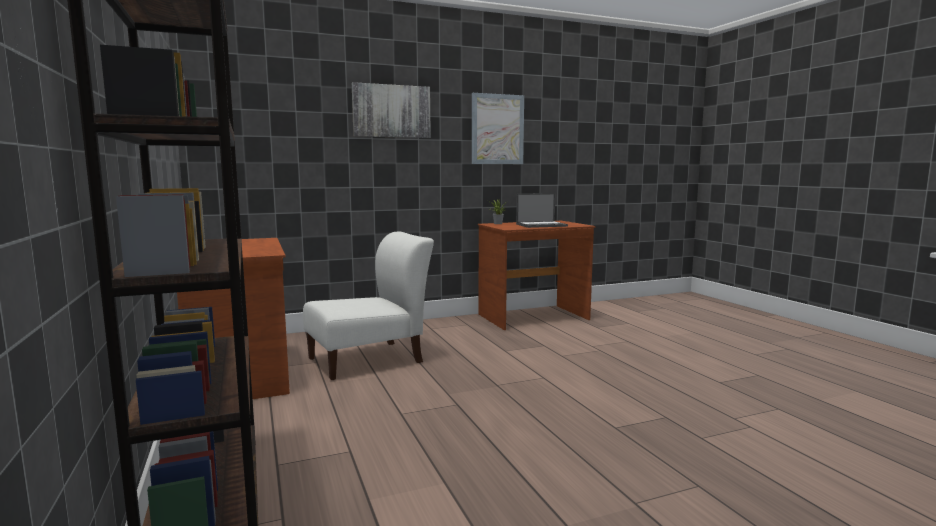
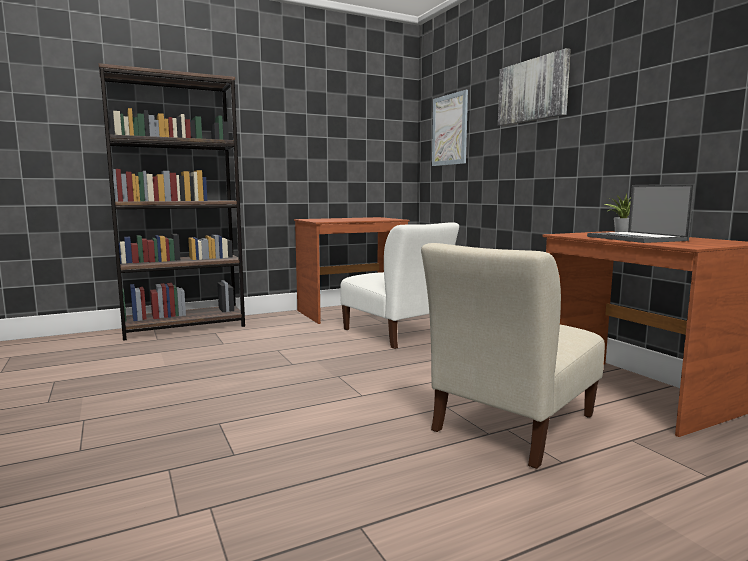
camera: 85 degrees right, 0 degrees up
(497, 129) = (658, 82): picture -> picture (449, 130)
(588, 345) = (510, 426): none -> beige chair

